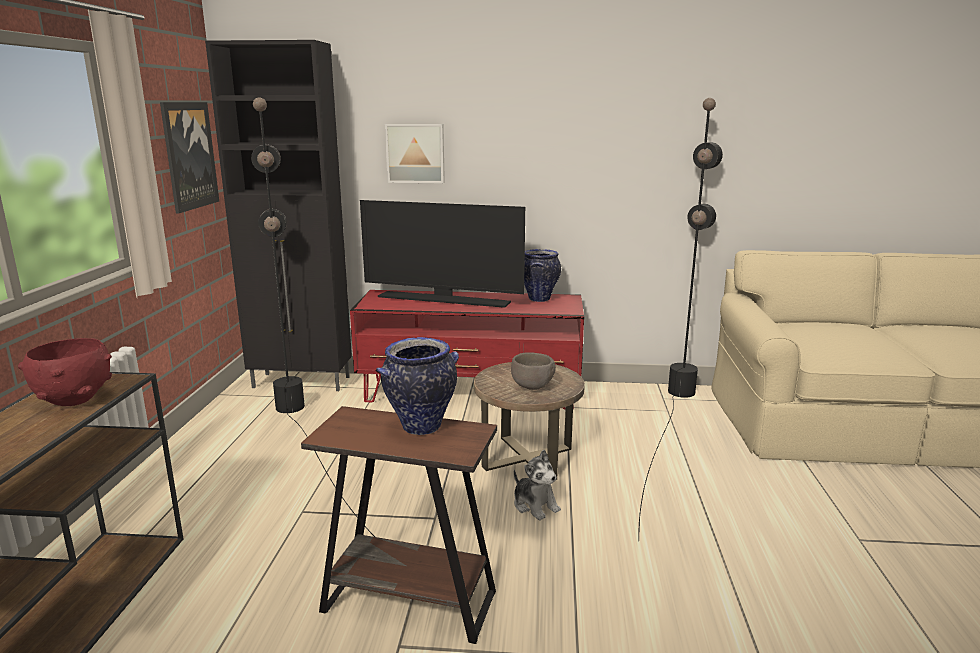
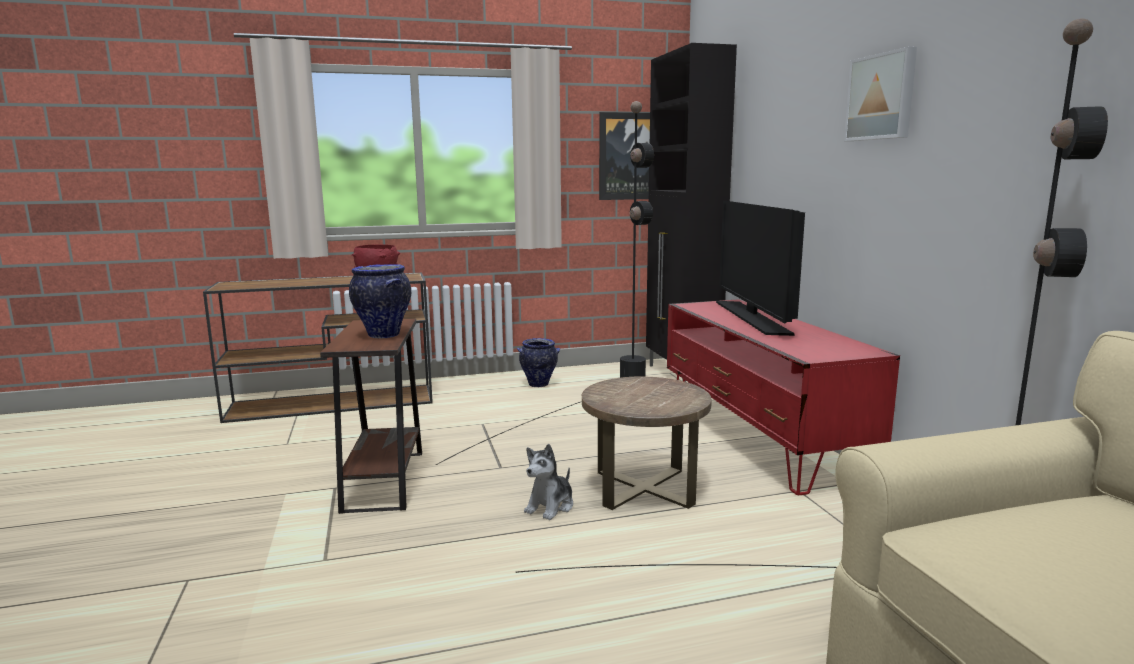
camera: 70 degrees right, 5 degrees down
(415, 153) = (782, 152): picture -> picture (882, 97)
(532, 387) = (629, 398): brown bowl -> none
(539, 299) = (833, 342): vase -> vase (539, 384)

